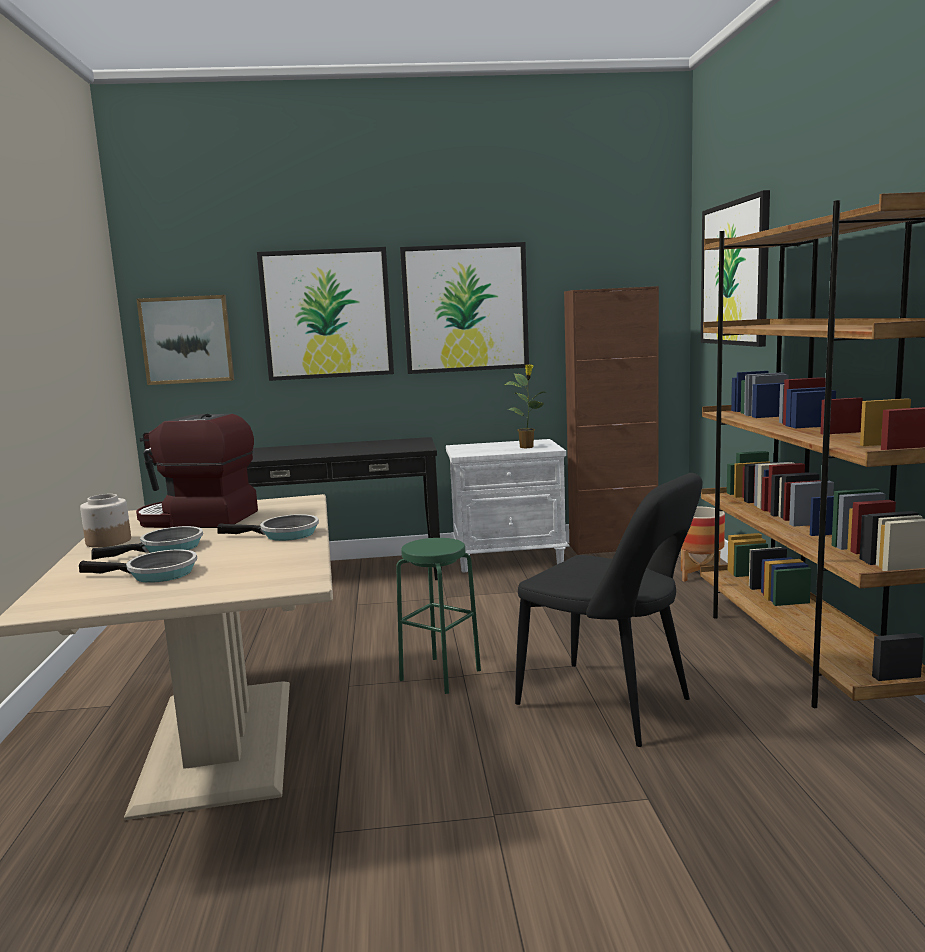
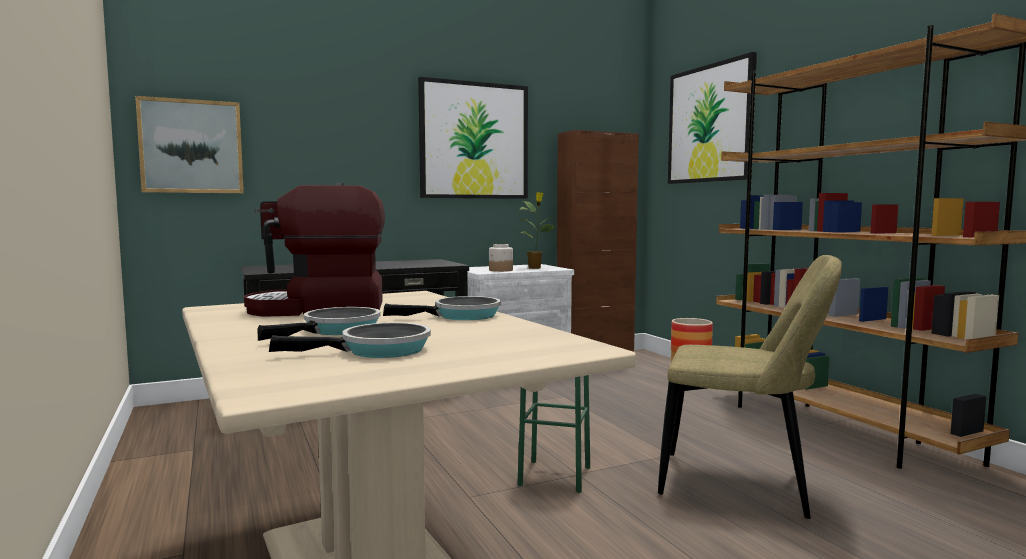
camera: 20 degrees left, 5 degrees down
(108, 541) = (237, 328): jar -> jar (500, 270)
(327, 314) = (345, 134): picture -> none
(610, 705) = (741, 485): black chair -> beige chair

